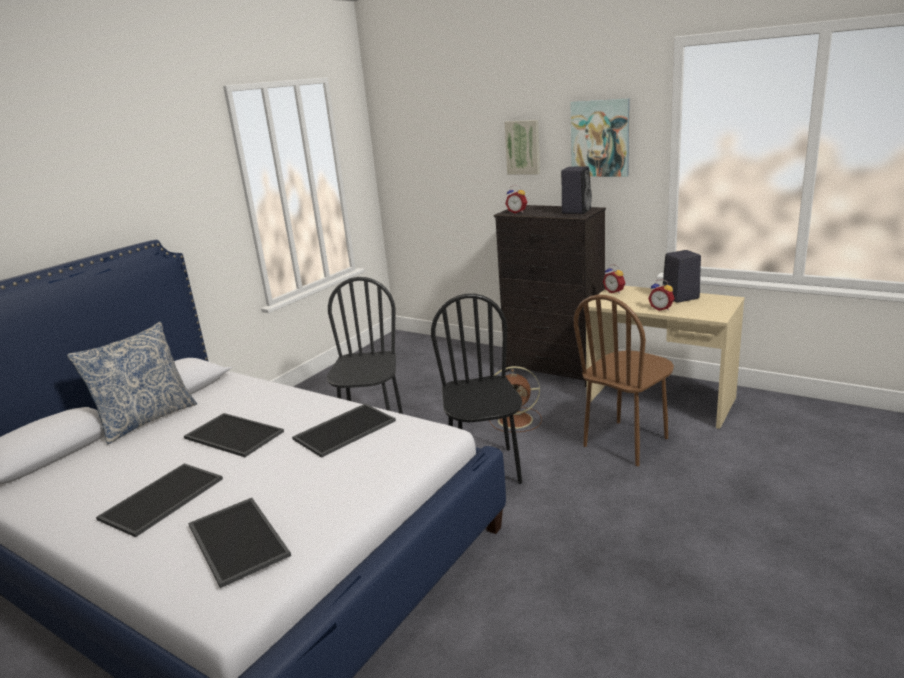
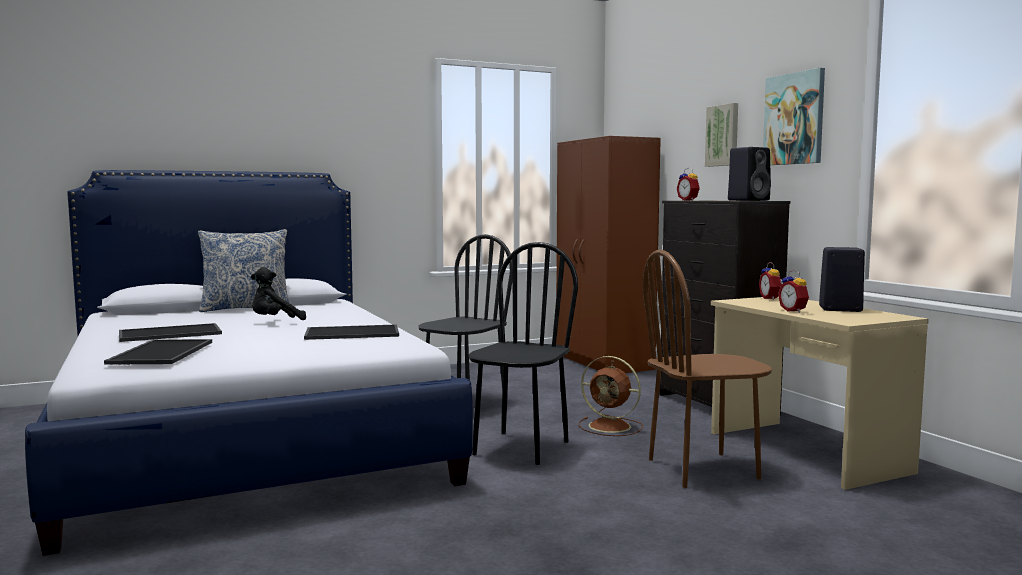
camera: 30 degrees right, 15 degrees down
(232, 435) = (275, 321): tray -> black plush toy
(417, 345) = (603, 362): none -> brown wardrobe

